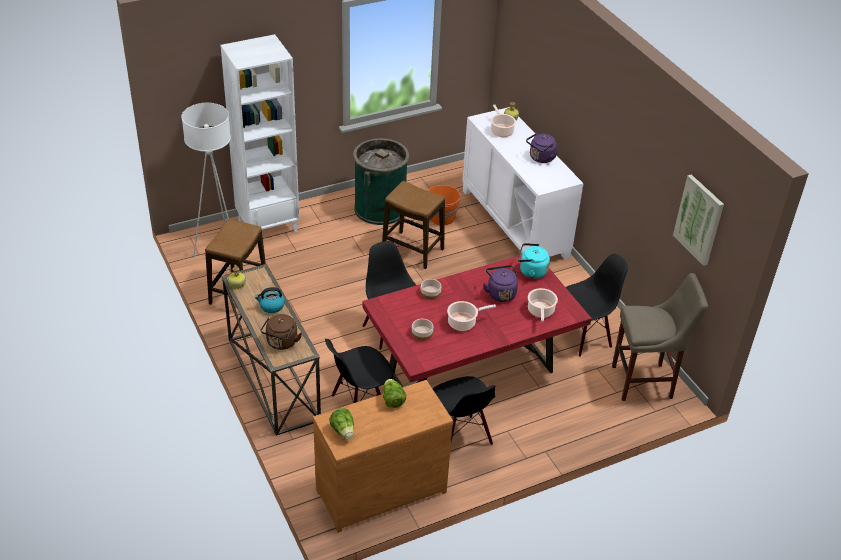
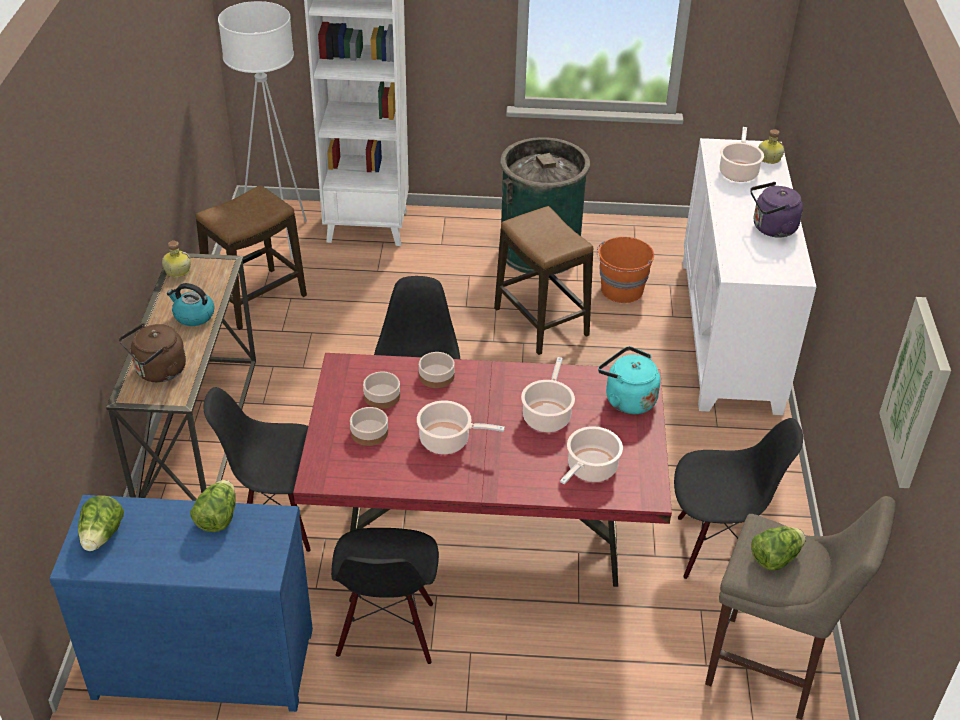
camera: 30 degrees right, 0 degrees up
(379, 488) = (204, 657): brown dresser -> blue dresser
(412, 312) = (382, 396): none -> bowl
(500, 293) = (547, 415): purple kettle -> cooking pot
(648, 321) = (775, 558): none -> lettuce

